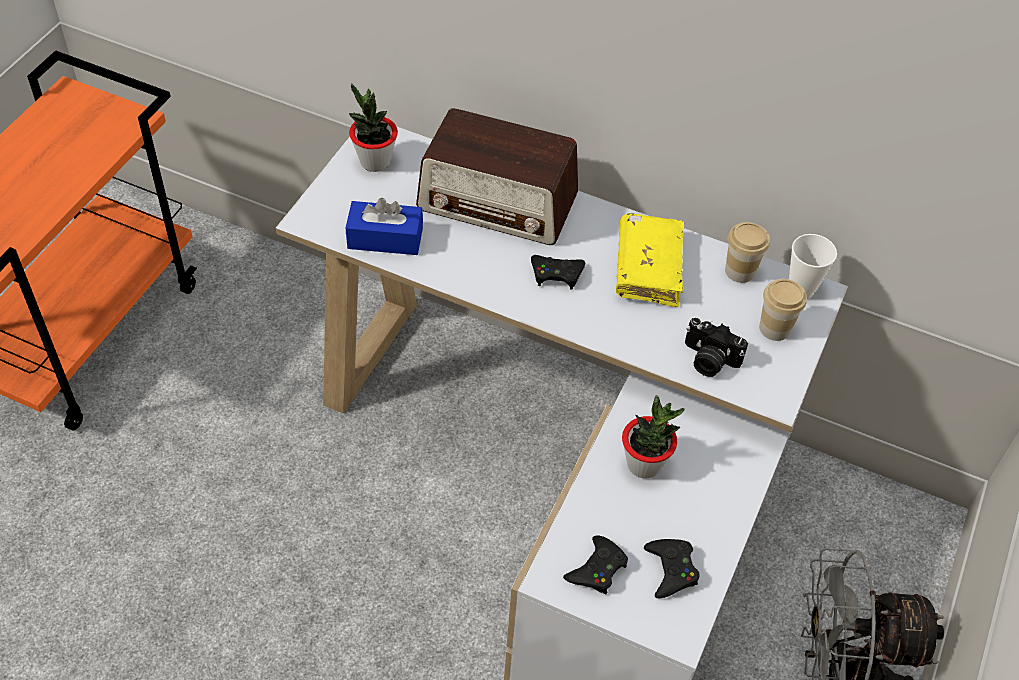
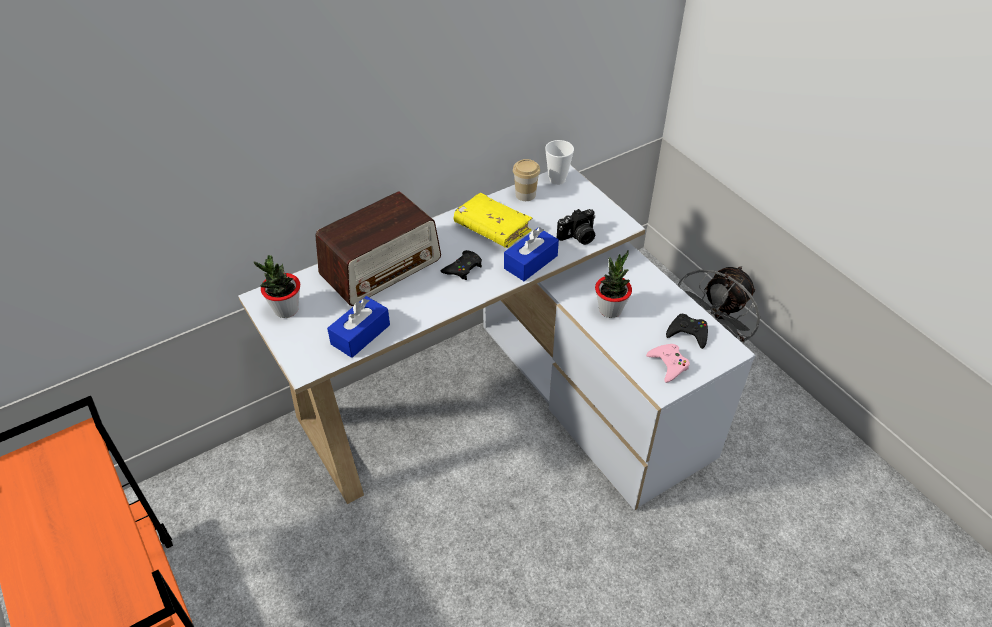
camera: 55 degrees left, 5 degrees down
(597, 569) = (668, 364): black game controller -> pink game controller
(621, 333) = (530, 262): none -> blue tissue box
(775, 328) = (576, 202): cup -> none

